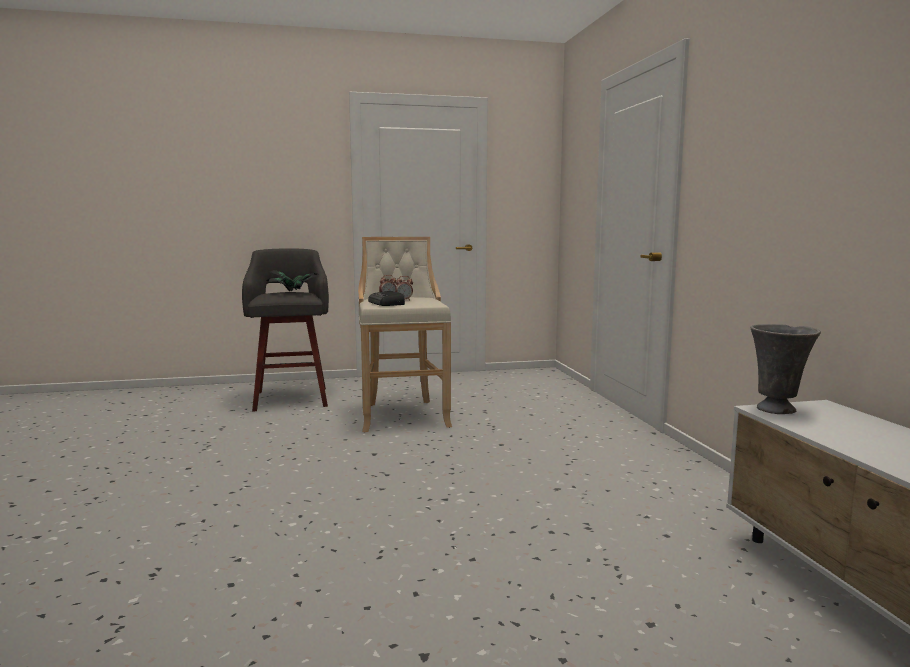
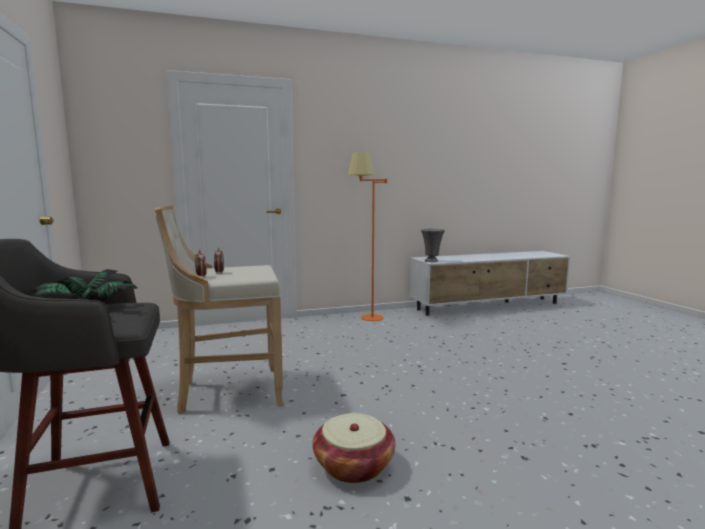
camera: 95 degrees left, 0 degrees up
(245, 454) = (353, 465): none -> basket
(386, 303) = (246, 275): radio -> none
(673, 477) = (366, 320): none -> orange floor lamp

